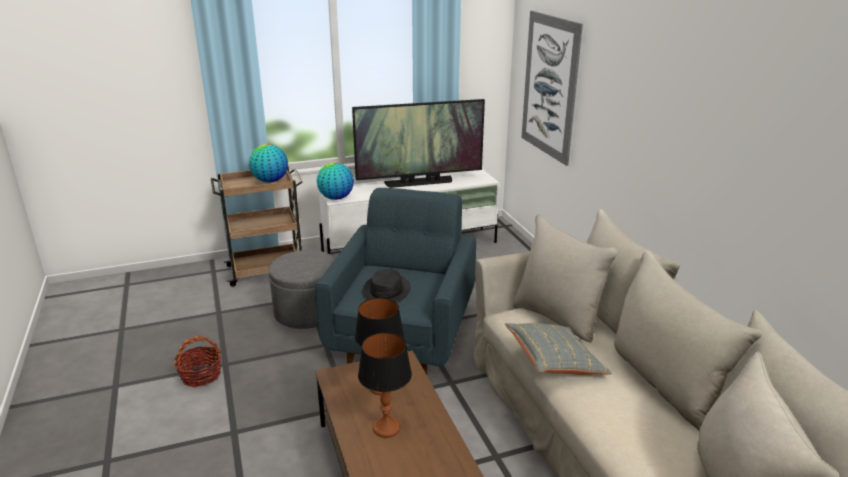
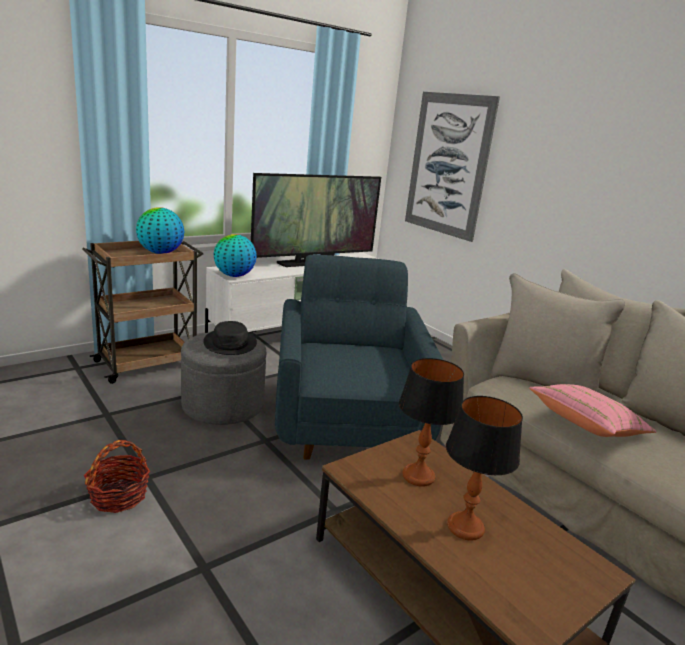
camera: 20 degrees left, 5 degrees down
(386, 290) = (349, 366): black hat -> black hat (230, 343)
(554, 362) = (586, 427): grey pillow -> pink pillow

